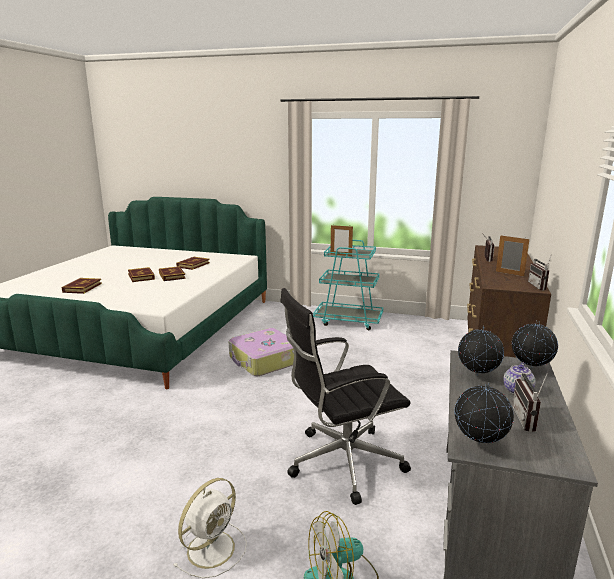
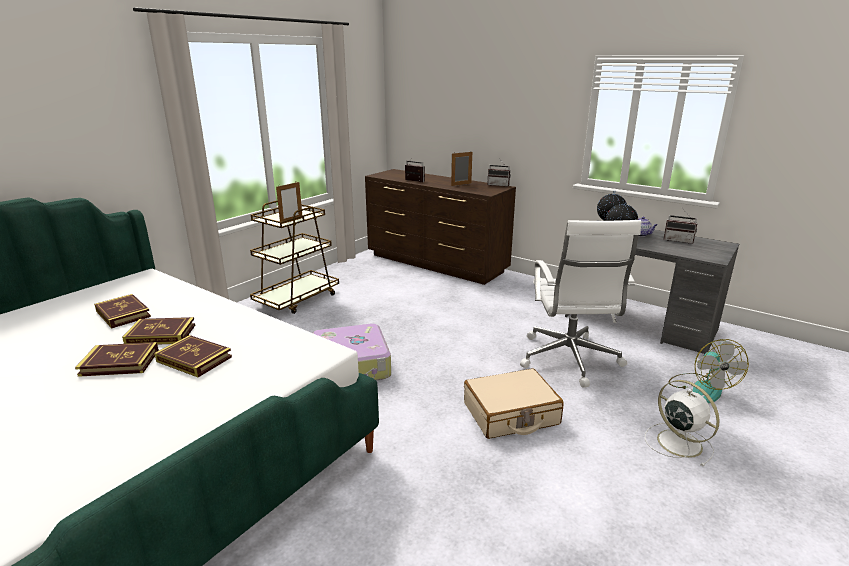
camera: 70 degrees left, 5 degrees up
(82, 288) = (99, 432): book -> book (194, 359)
(227, 437) = (511, 414): none -> beige suitcase
(342, 462) = (569, 360): black office chair -> white office chair
(348, 321) = (297, 299): turquoise cart -> brown cart
(479, 444) = (710, 256): globe -> none

